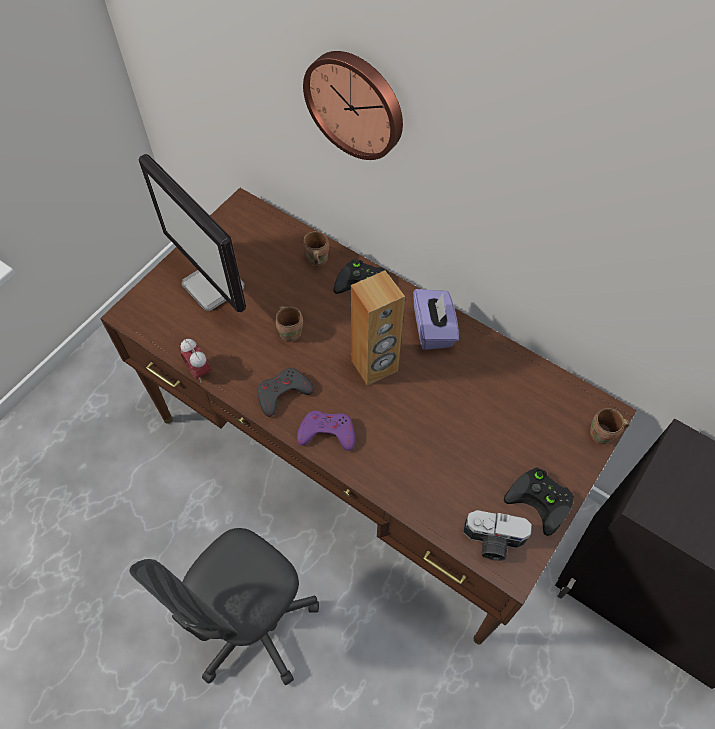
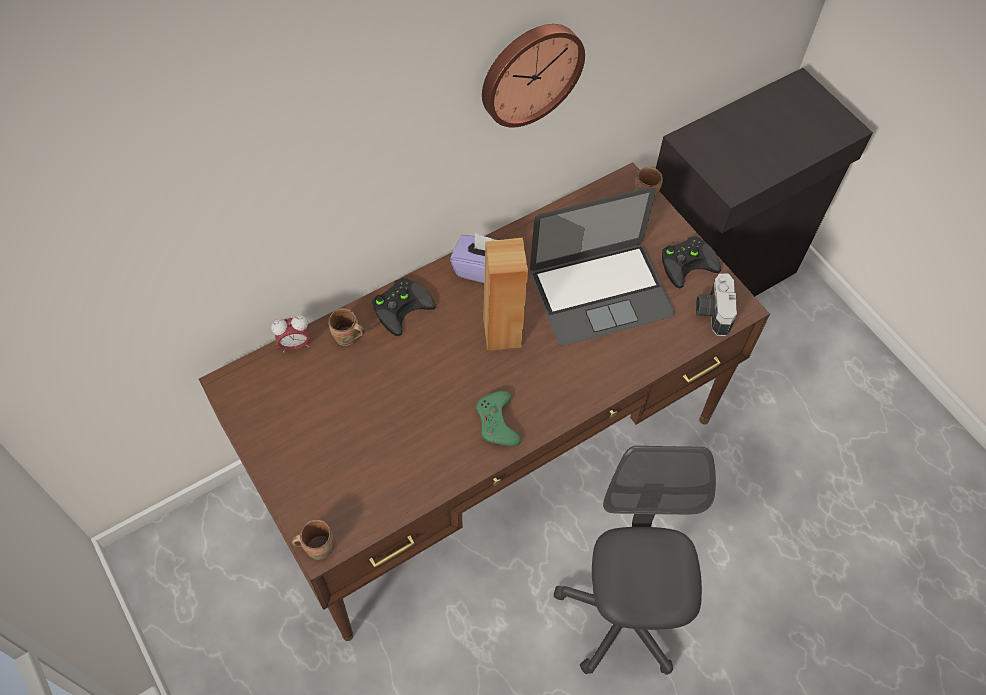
camera: 70 degrees left, 0 degrees up
(199, 371) = (434, 493): alarm clock -> alarm clock (295, 345)
(214, 286) = (329, 446): monitor -> none
(254, 624) = (623, 614): grey office chair -> grey office chair turned 150 degrees counterclockwise
(283, 393) = (497, 422): grey game controller -> green game controller
(291, 331) = (426, 391): brown mug -> brown mug (317, 546)
(327, 433) = (557, 399): purple game controller -> none
(356, 103) = (320, 164): wall clock -> wall clock (529, 72)
(460, 431) = (601, 293): none -> laptop
(493, 542) = (712, 312): camera -> camera turned 150 degrees clockwise

